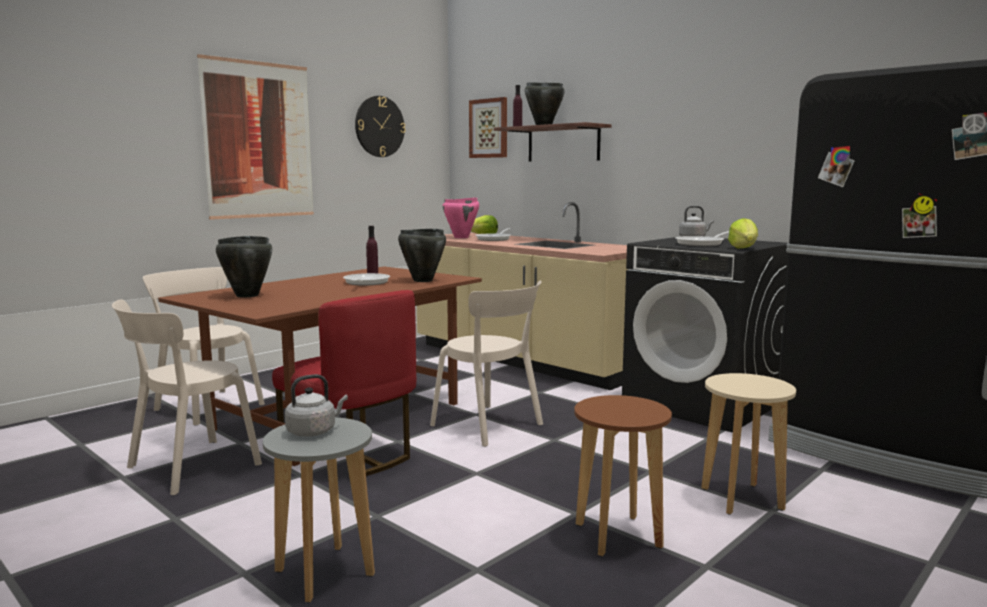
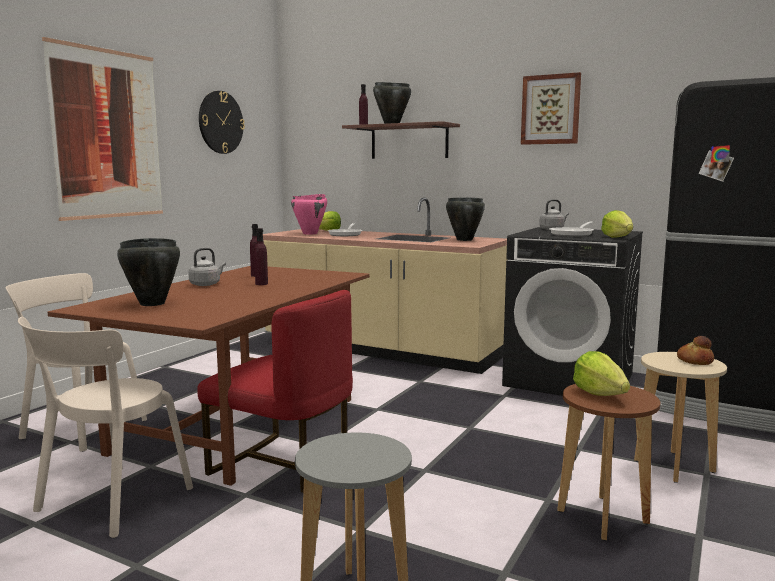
camera: 15 degrees left, 0 degrees up
(314, 431) = (345, 451): grey kettle -> grey kettle (206, 284)
(365, 283) = (261, 284): frying pan -> purple bottle
(422, 280) = (316, 278): black cooking pot -> black cooking pot (464, 240)
(489, 128) = (327, 126): picture -> picture (550, 109)
(490, 426) = (400, 420): beige chair -> none
(613, 406) = (600, 394): none -> lettuce
(764, 384) = (694, 361): none -> bread

